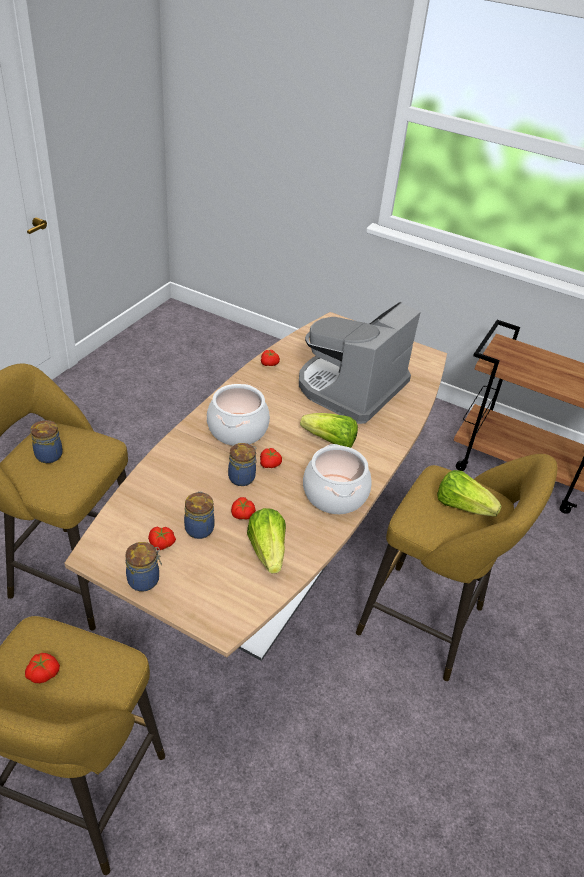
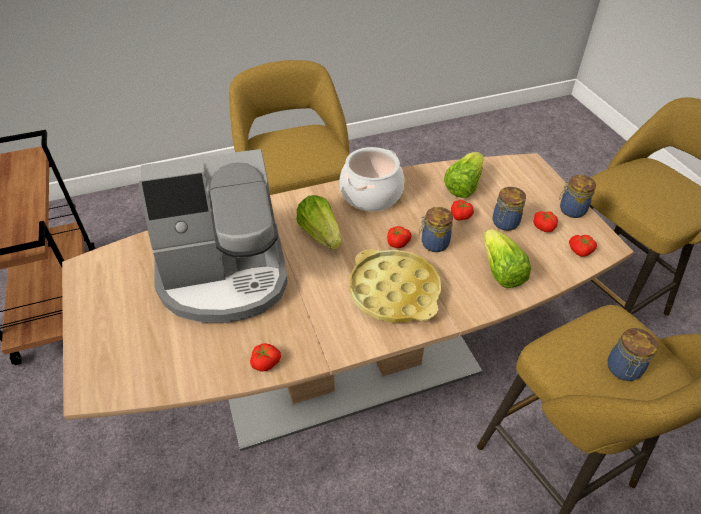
camera: 135 degrees left, 5 degrees up
(43, 672) = (666, 193): tomato -> tomato (580, 251)
(237, 430) = (394, 291): cooking pot -> yellow tray
(462, 506) = (291, 145): lettuce -> lettuce (500, 271)

